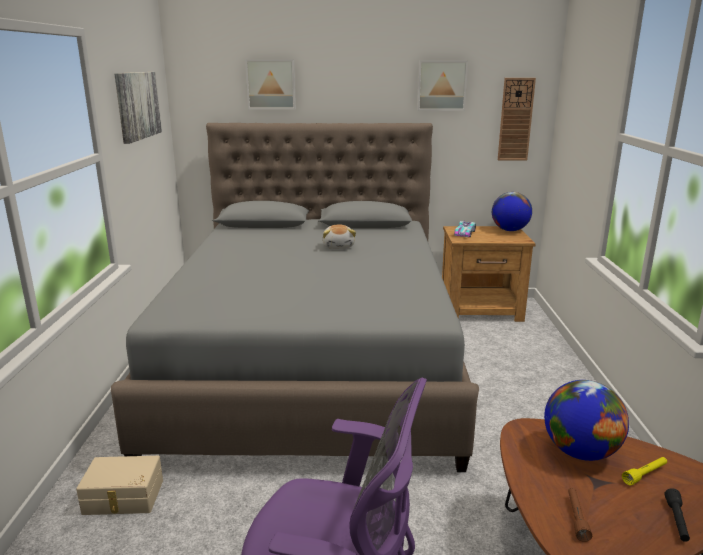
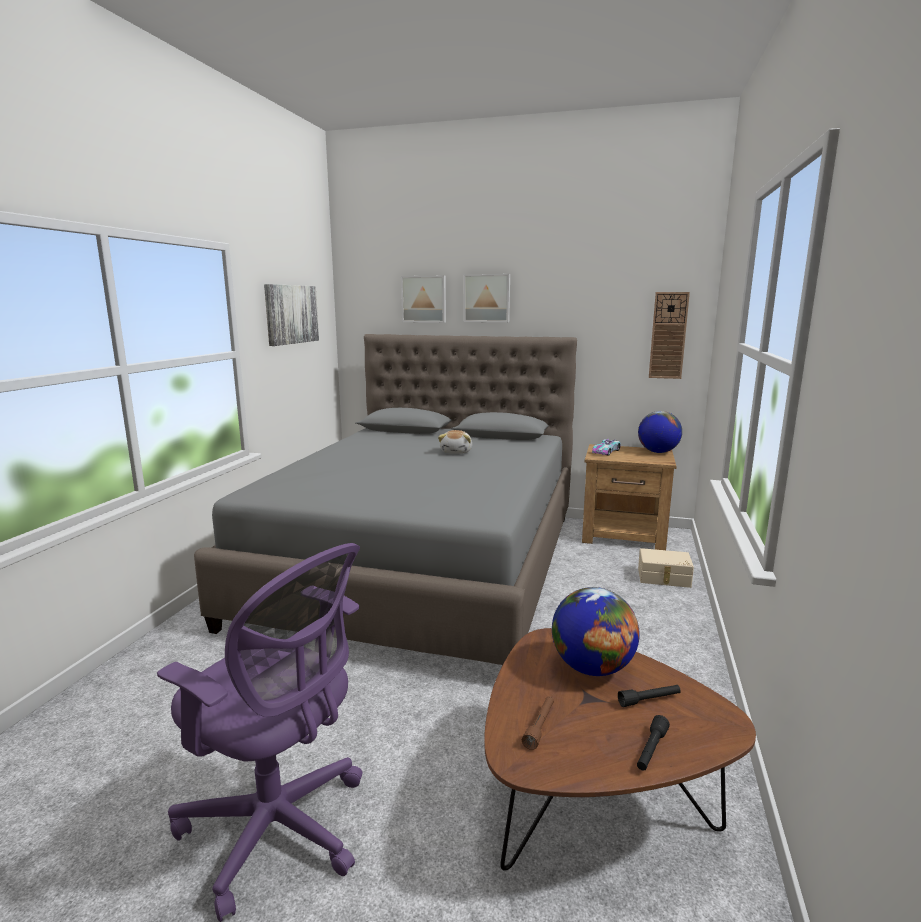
camera: 15 degrees right, 5 degrees down
(123, 498) = (190, 654): beige storage box -> beige storage box (664, 578)
(441, 85) = (588, 300): picture -> picture (487, 298)
(645, 474) = (649, 700): yellow flashlight -> black flashlight

